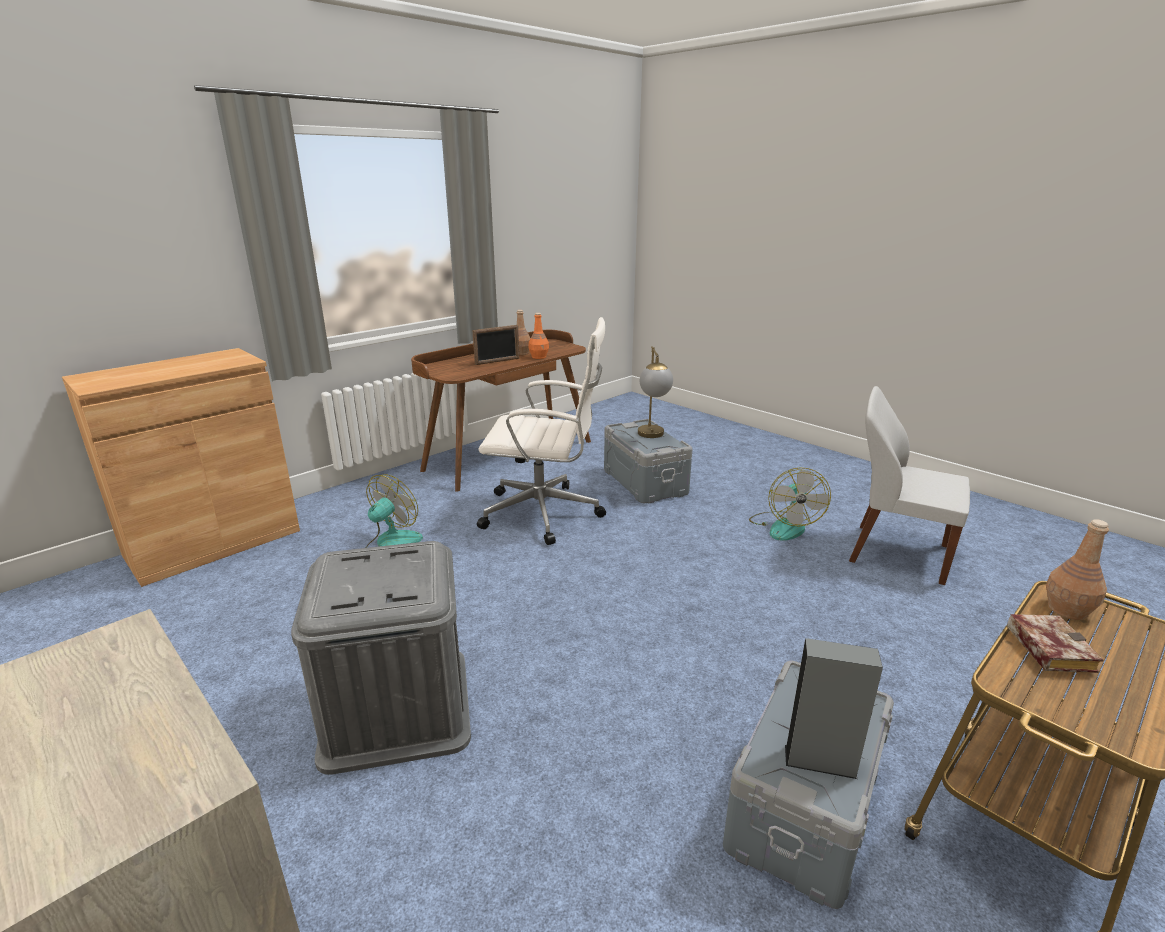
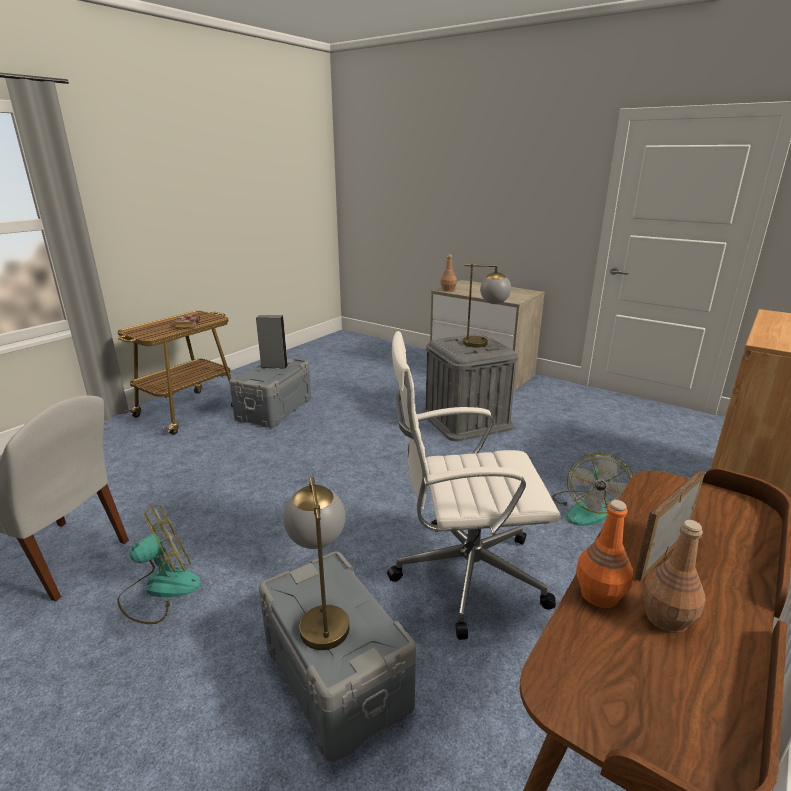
camera: 170 degrees right, 0 degrees up
(351, 574) = (484, 343): none -> table lamp
(784, 526) = (160, 589): fan -> fan turned 60 degrees clockwise
(1066, 610) = (157, 334): brown bottle -> brown bottle (448, 290)

